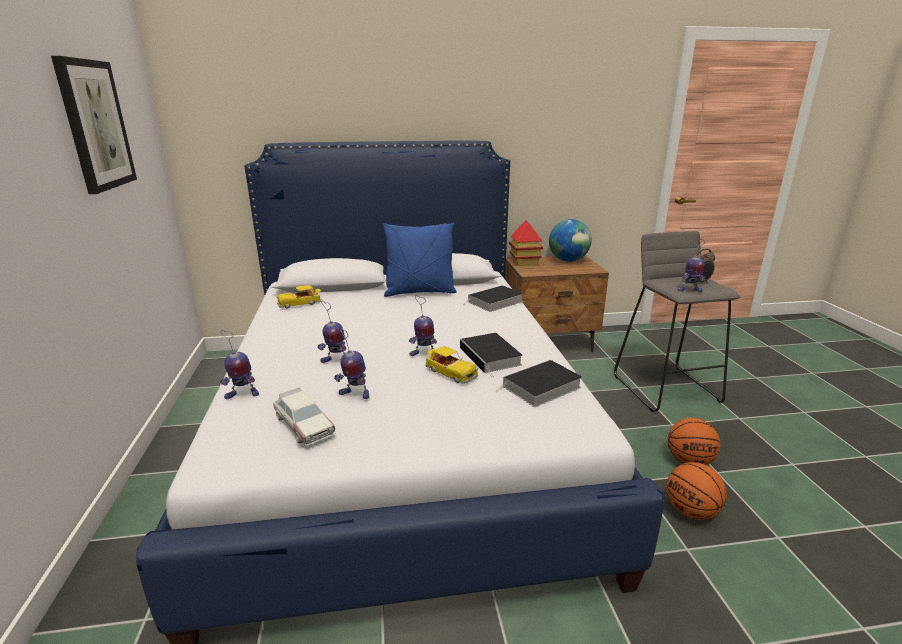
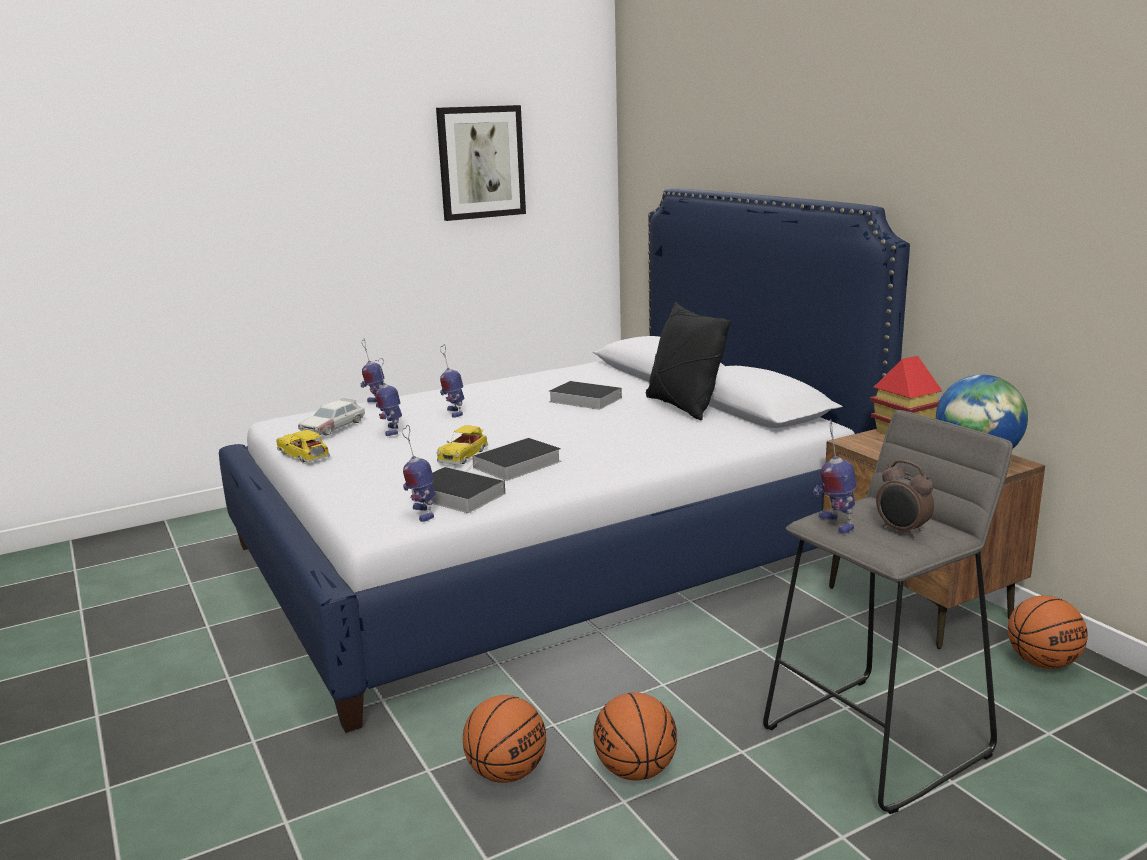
camera: 70 degrees right, 5 degrees down
(300, 303) = (583, 375): toy car -> toy car (304, 455)
(420, 292) = (683, 407): blue pillow -> black pillow
(423, 354) = (498, 438): toy robot -> toy robot (422, 513)
(494, 302) = (696, 443): book -> book (582, 400)
(611, 337) = (1042, 662): none -> basketball

